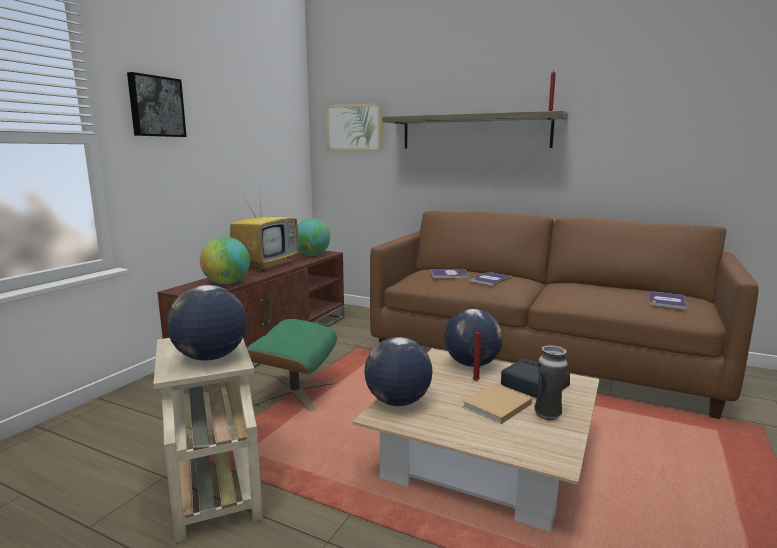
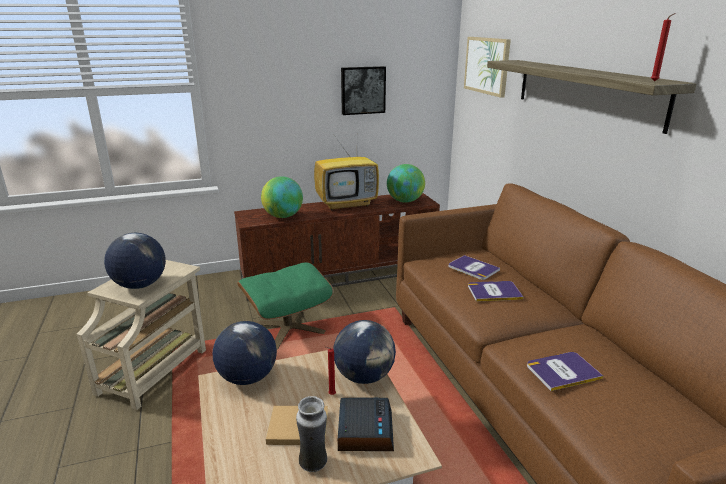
camera: 45 degrees right, 10 degrees up
(156, 106) = (256, 56): picture -> picture (362, 90)
(667, 301) = (647, 426): book -> book (562, 371)

